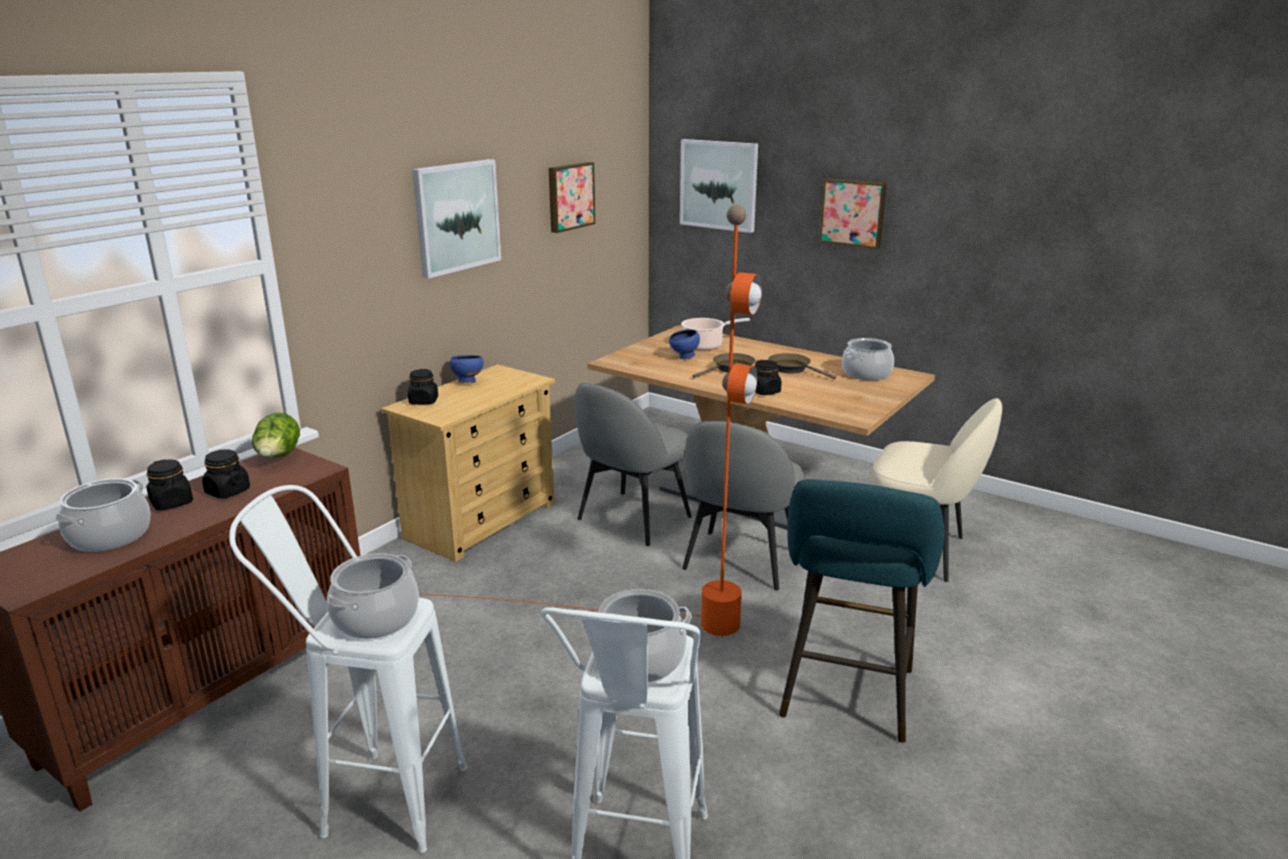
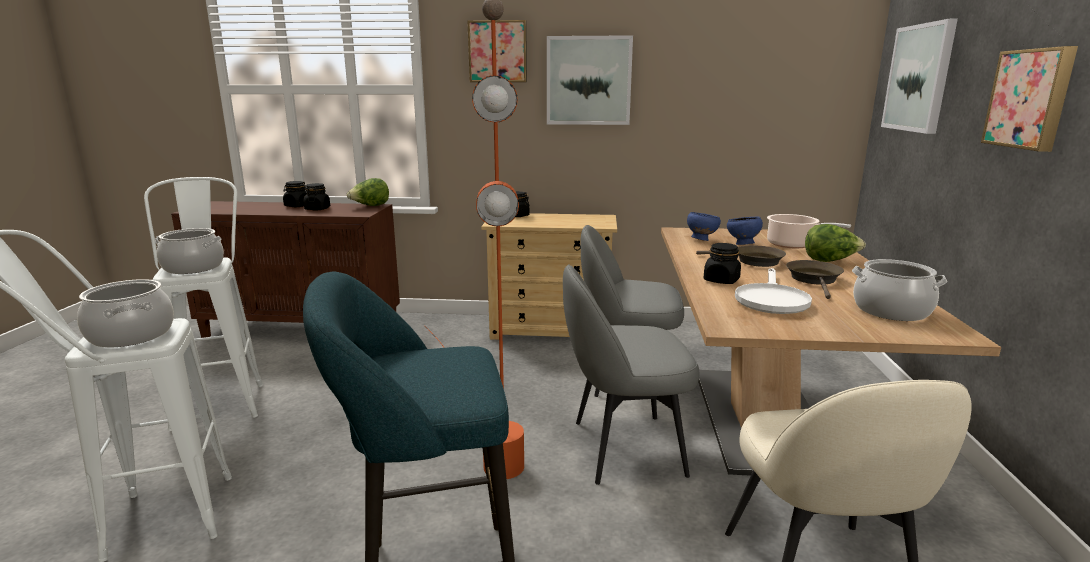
camera: 60 degrees right, 5 degrees down
(110, 536) = (253, 207): cooking pot -> none
(467, 382) = (567, 216): blue bowl -> blue bowl (701, 240)
(569, 196) = (736, 82): picture -> picture (498, 52)
(757, 351) = (830, 261): none -> lettuce
(819, 392) = (771, 299): none -> white frying pan

